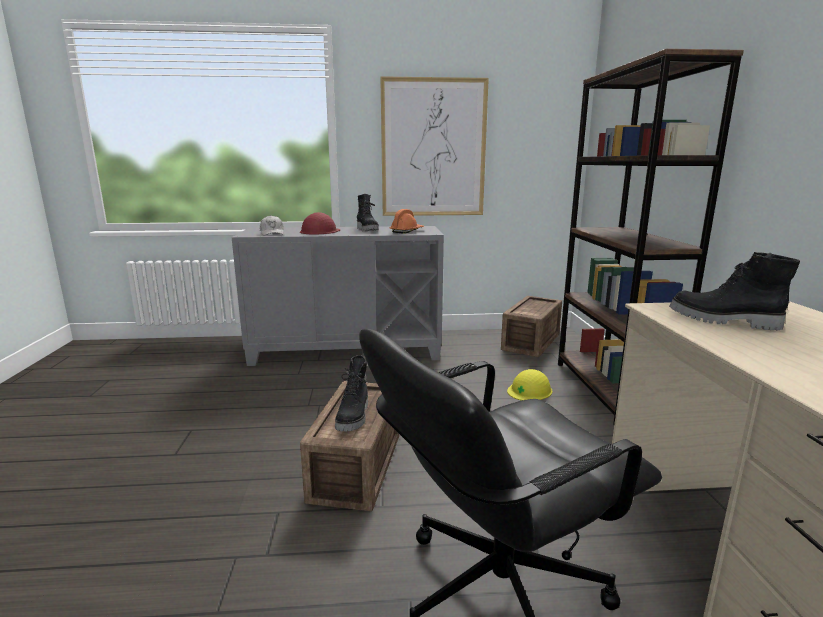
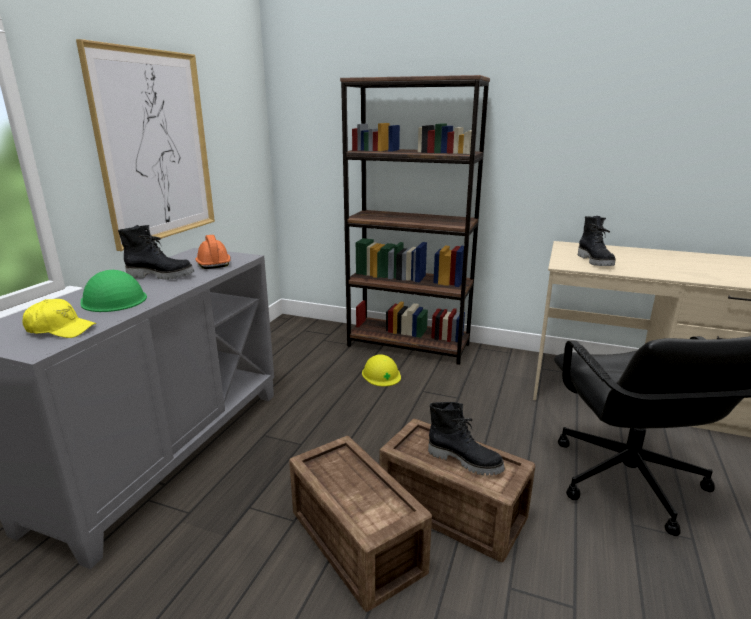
camera: 65 degrees left, 5 degrees up
(272, 233) = (60, 329): white cap -> yellow cap
(320, 231) = (113, 299): red hard hat -> green hard hat
(532, 341) = (291, 338): crate -> crate (357, 538)
(723, 321) = (596, 261): black boot -> black boot turned 60 degrees counterclockwise

